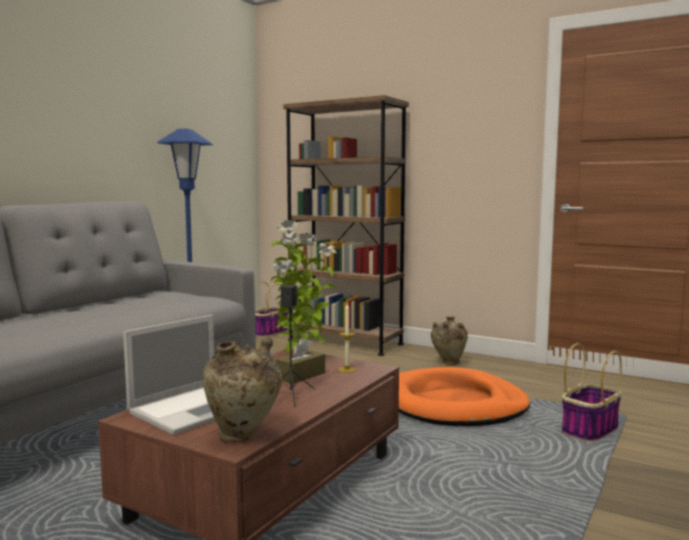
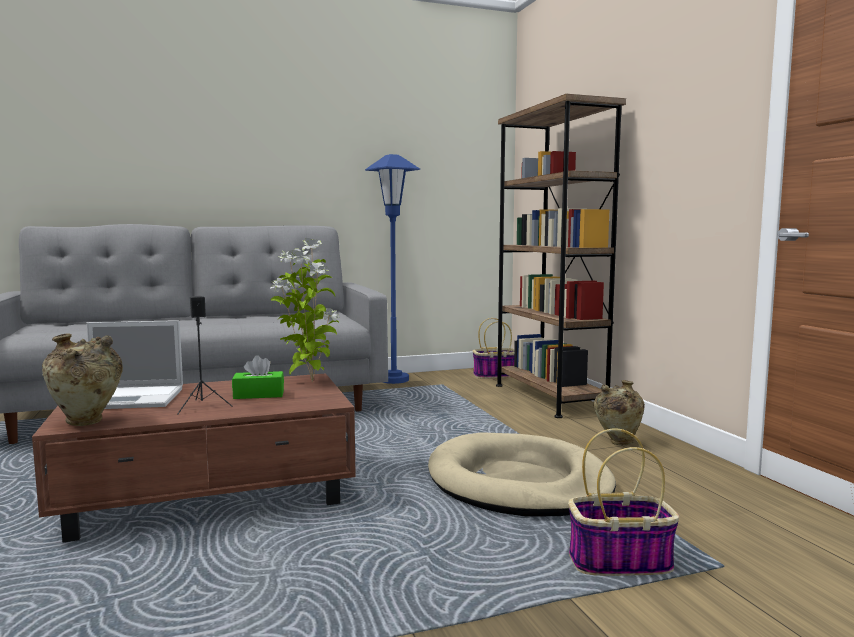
camera: 40 degrees right, 0 degrees up
(301, 376) = (259, 395): brown tissue box -> green tissue box
(347, 369) = (306, 398): candle -> none
(453, 404) = (518, 482): orange dog bed -> beige dog bed

